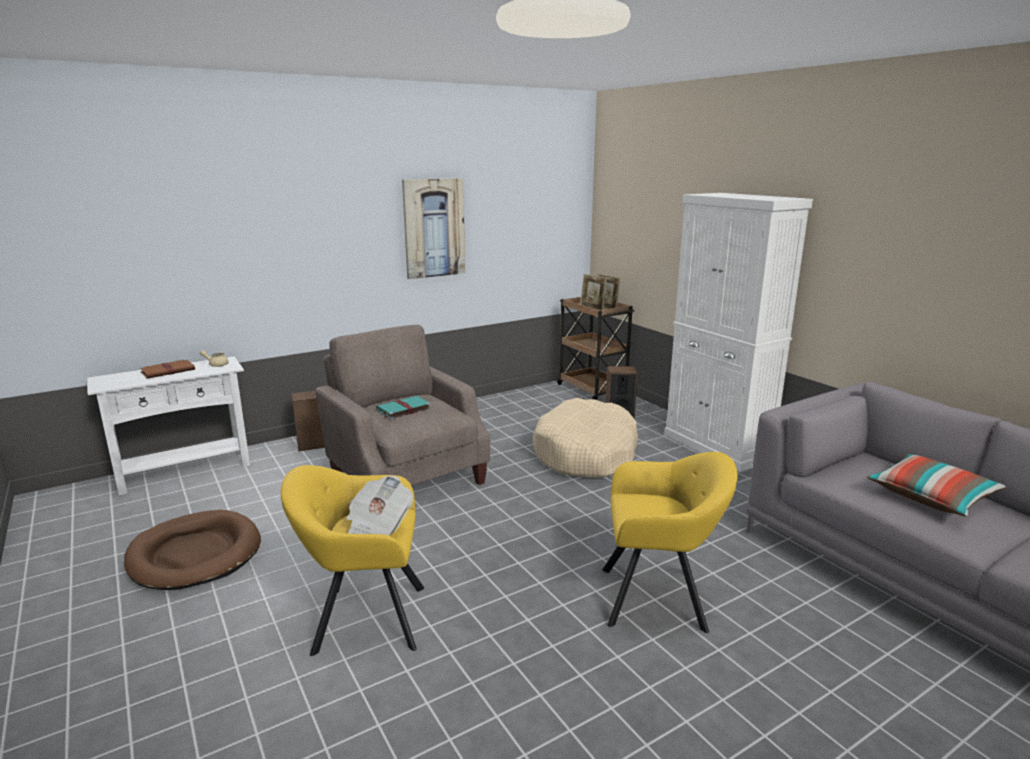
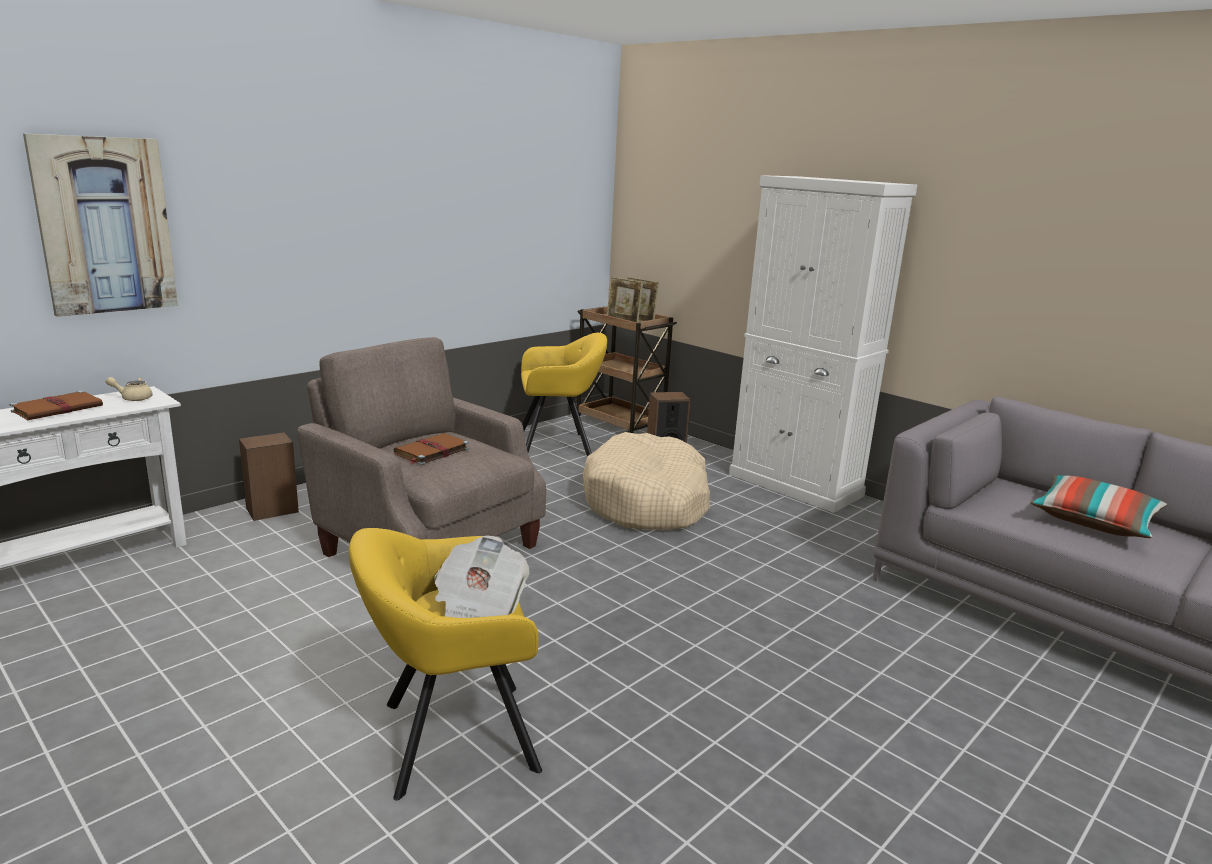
camera: 15 degrees left, 0 degrees up
(195, 554) = (151, 678): brown dog bed -> none
(403, 409) = (431, 452): turquoise book -> brown book
(434, 228) = (427, 210): picture -> picture (105, 226)
(659, 598) = (813, 669): yellow armchair -> yellow armchair (559, 445)

